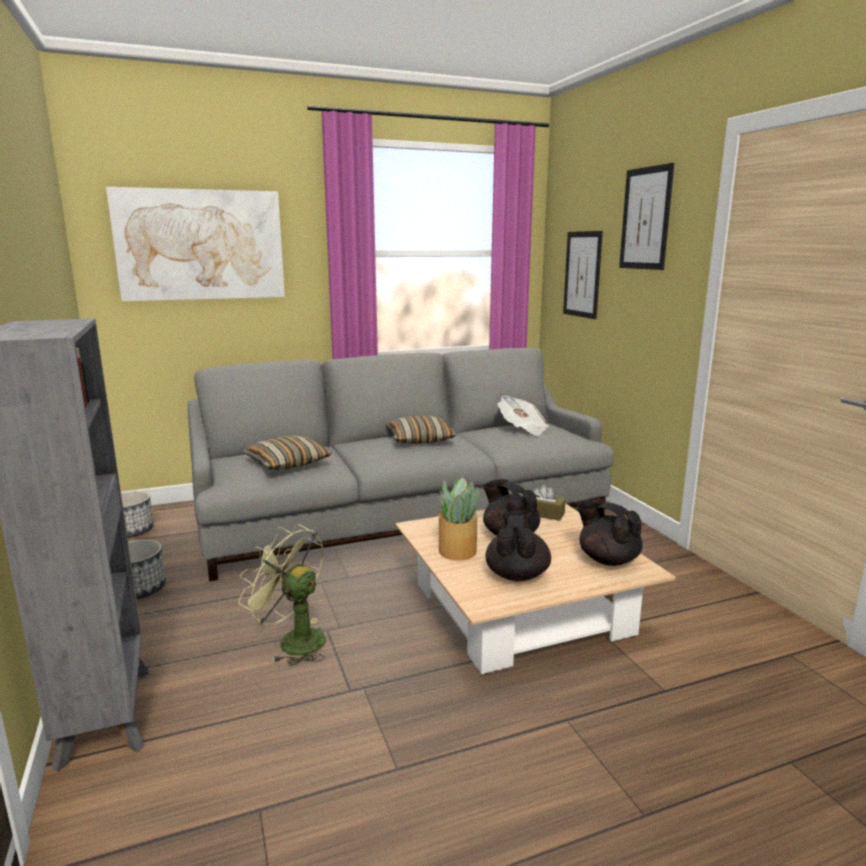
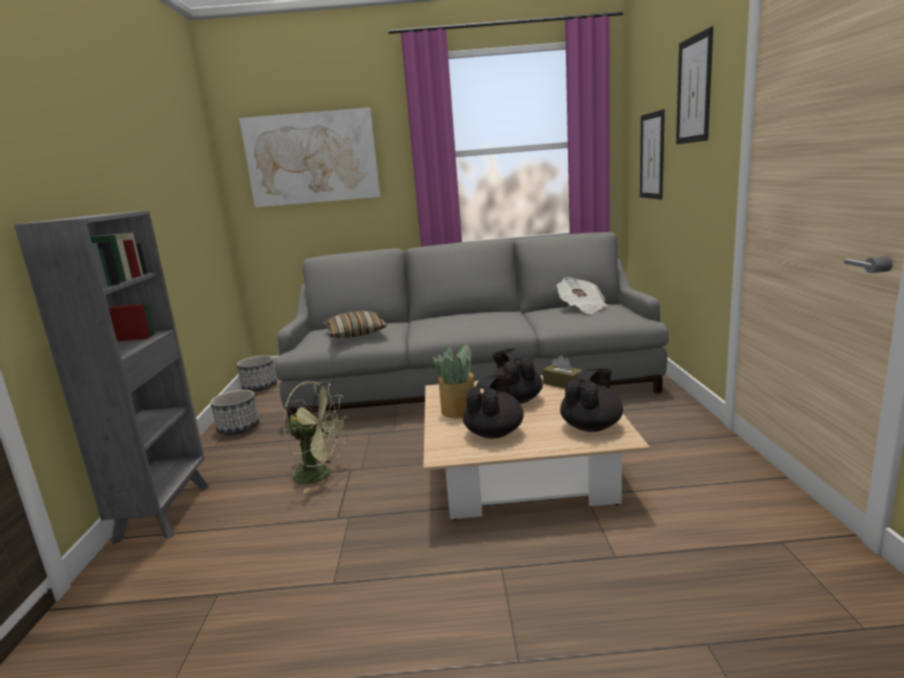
camera: 20 degrees right, 0 degrees up
(293, 640) = (320, 475): green fan -> green fan turned 150 degrees clockwise
(420, 439) = (478, 316): pillow -> none
(607, 559) = (591, 426): black teapot -> black teapot turned 60 degrees clockwise

